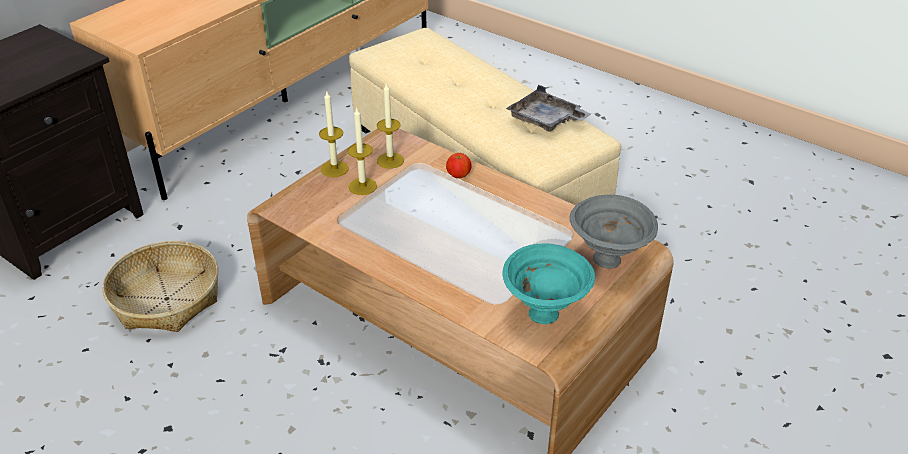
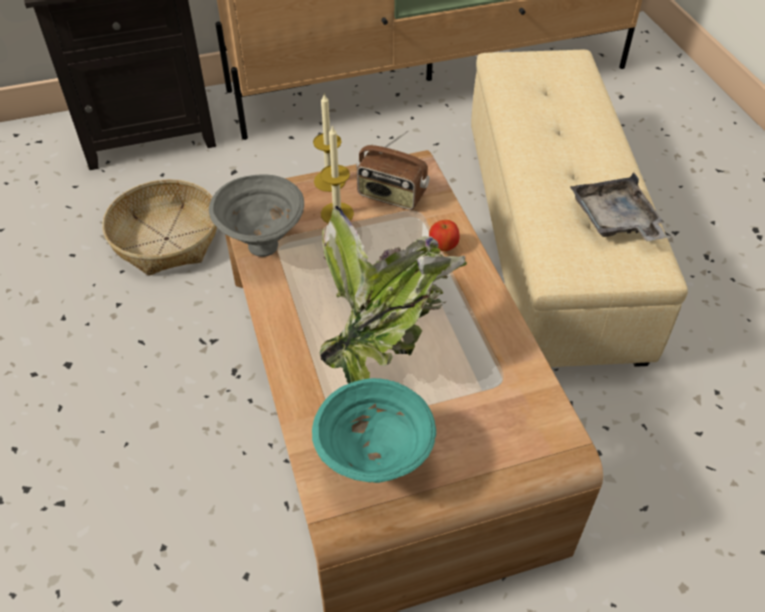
camera: 35 degrees right, 10 degrees up
(390, 160) = (391, 196): candle -> radio
(476, 244) = (385, 339): none -> potted plant
(609, 261) = (509, 440): grey bowl -> grey bowl (264, 248)

